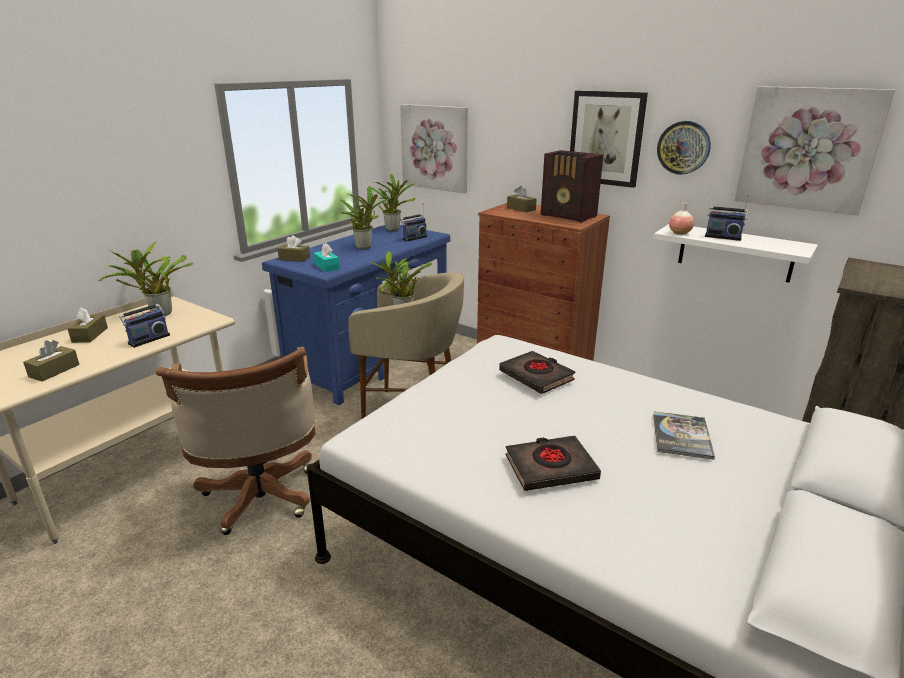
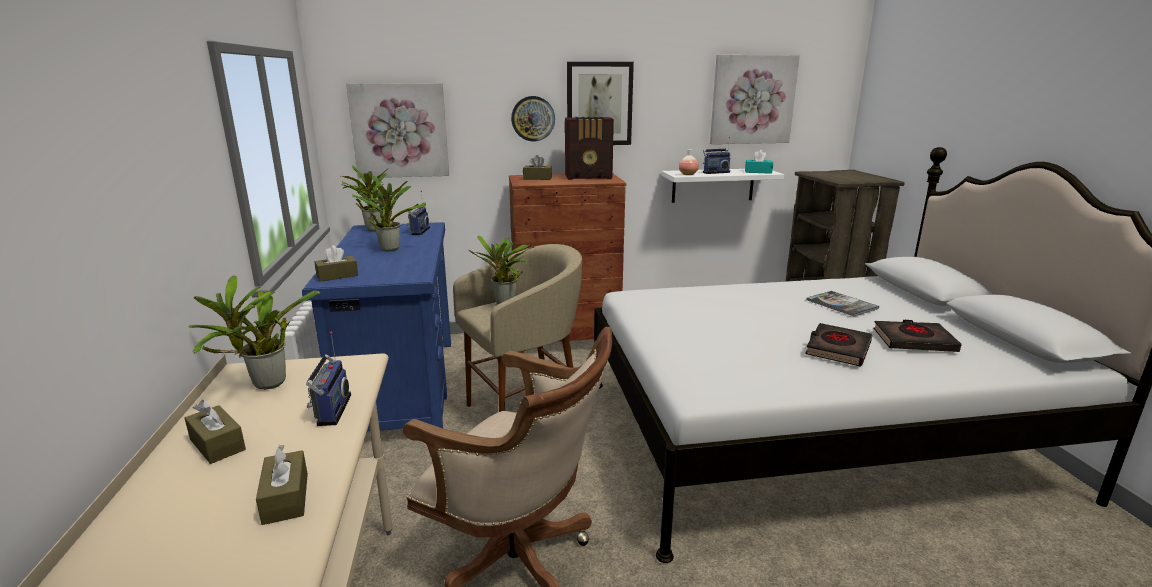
camera: 45 degrees left, 5 degrees down
(327, 267) = (400, 272): turquoise tissue box -> turquoise tissue box (758, 172)
(536, 376) = (708, 304): black book -> black book (913, 341)
(683, 147) = (666, 106): wall clock -> wall clock (533, 118)

